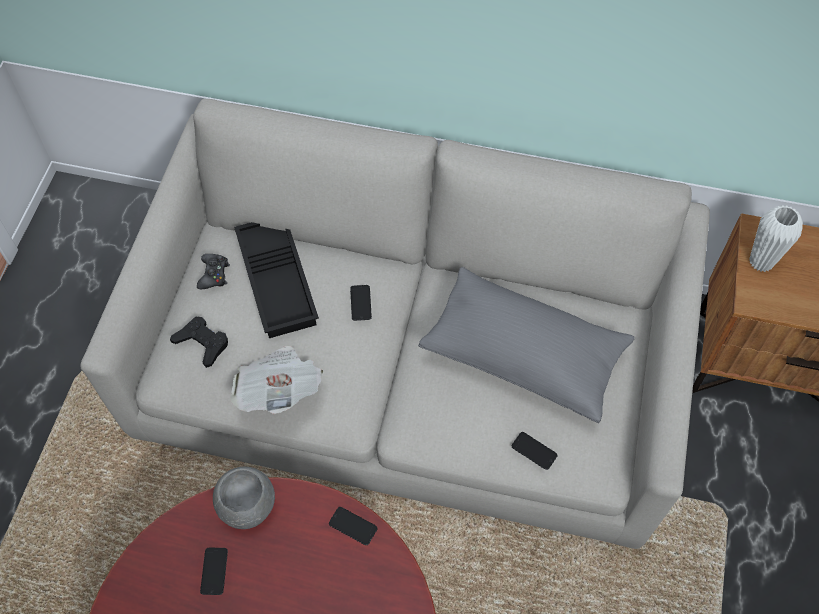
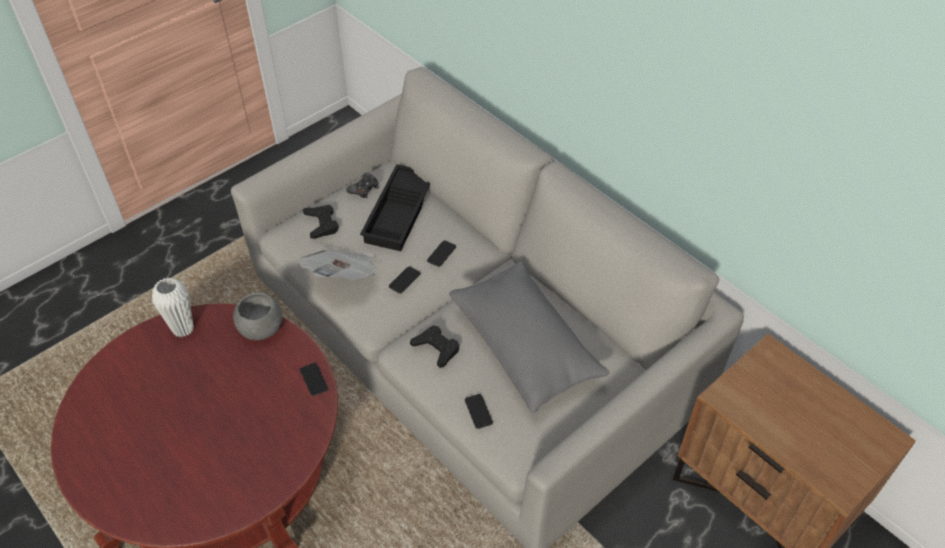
camera: 35 degrees right, 10 degrees down
(214, 571) = (209, 353): phone -> phone (404, 280)
(440, 410) = (436, 348): none -> black game controller
(761, 262) = (754, 374): white vase -> white vase (183, 329)

